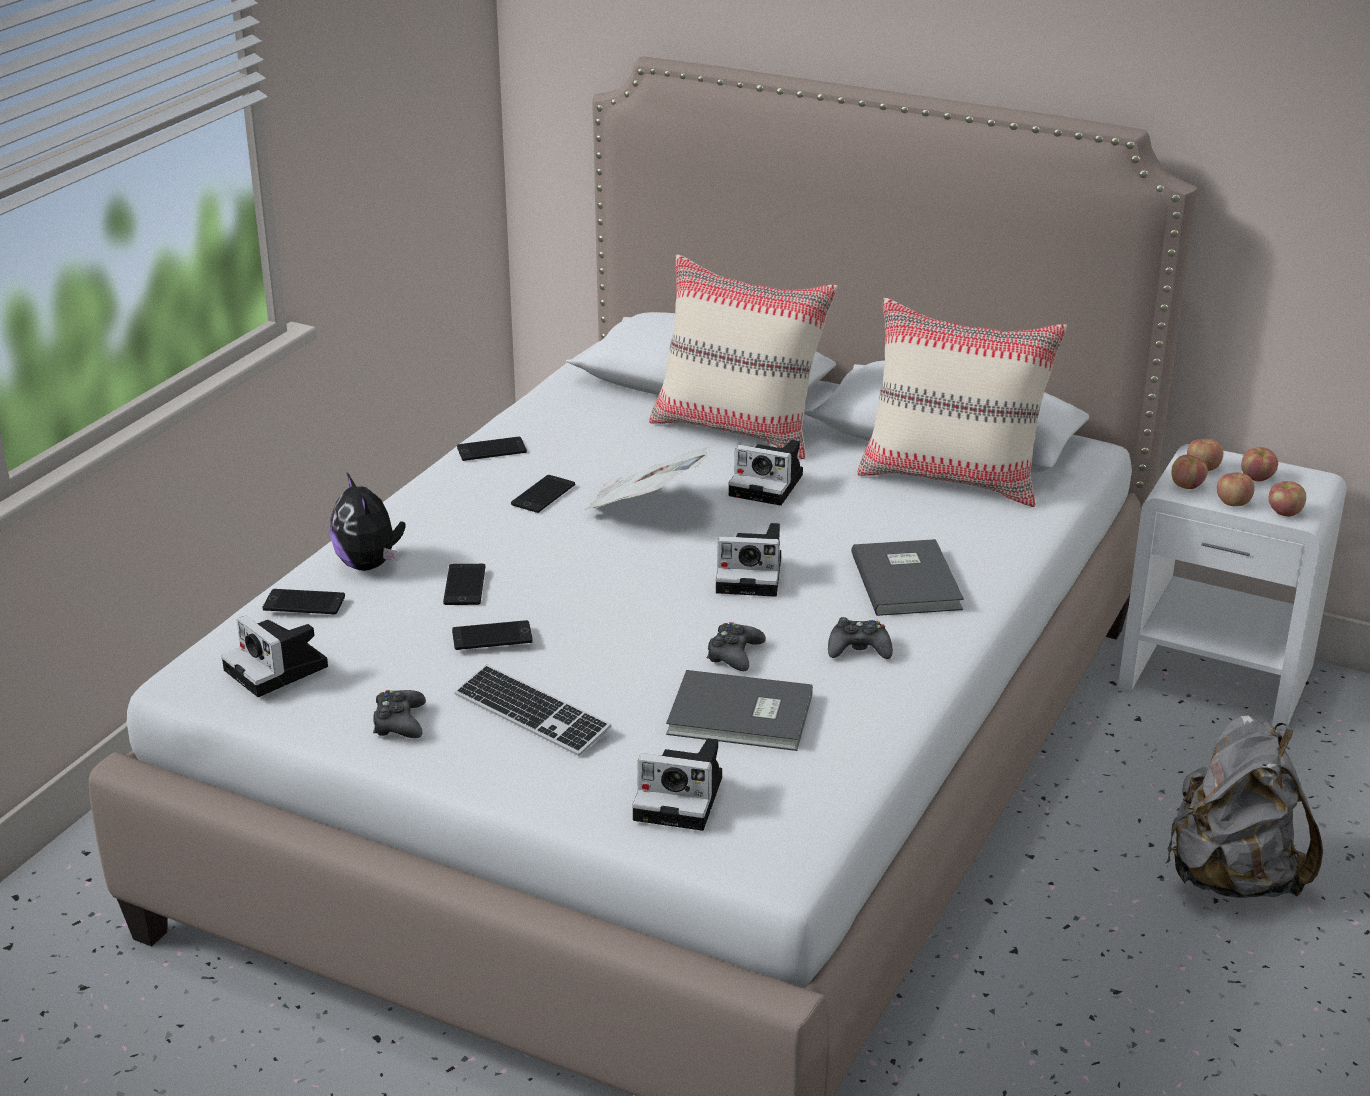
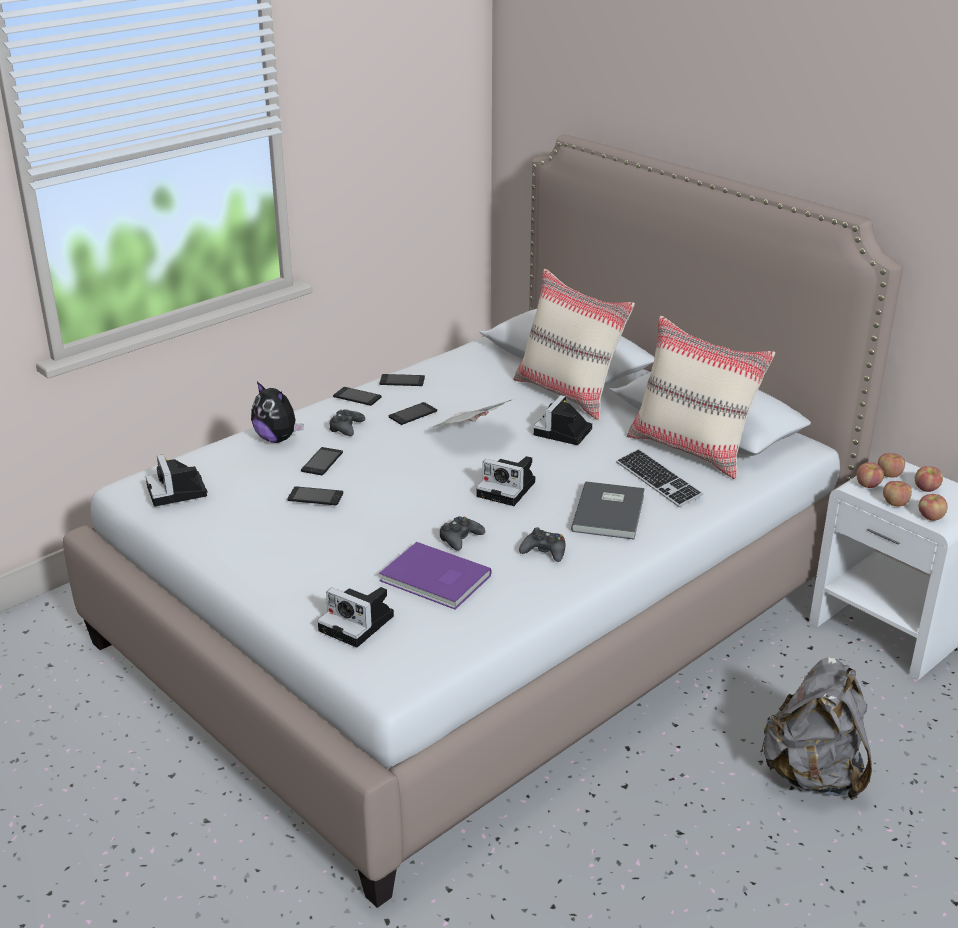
camera: 20 degrees right, 0 degrees up
(304, 603) = (221, 455): phone -> phone (357, 397)
(369, 565) = (277, 439): plush toy -> plush toy turned 45 degrees counterclockwise
(399, 722) = (224, 539): black game controller -> black game controller (346, 428)
(532, 714) = (306, 550): keyboard -> keyboard (658, 480)
(741, 717) = (435, 580): grey book -> purple book
(769, 485) = (562, 433): camera -> camera turned 75 degrees clockwise

